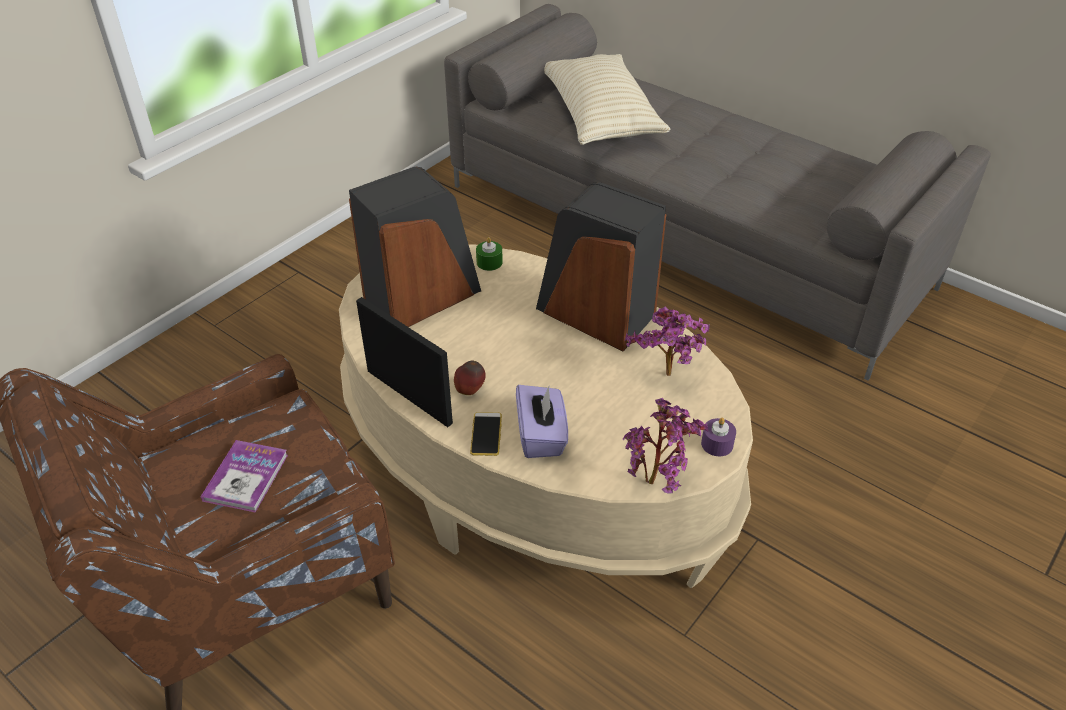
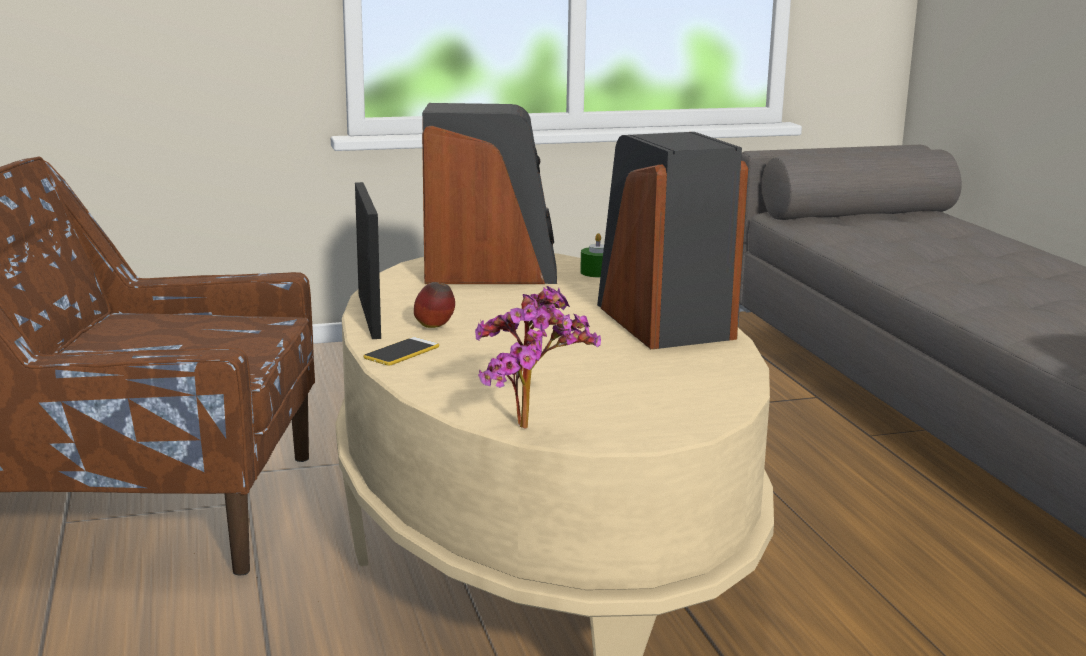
camera: 35 degrees right, 25 degrees down
(246, 477) = (169, 343): book -> none
(541, 436) = (457, 369): purple tissue box -> none
(600, 118) = (901, 241): beige pillow -> none
(667, 378) = (674, 377): potted plant -> none
(717, 444) = (657, 430): purple candle -> none

